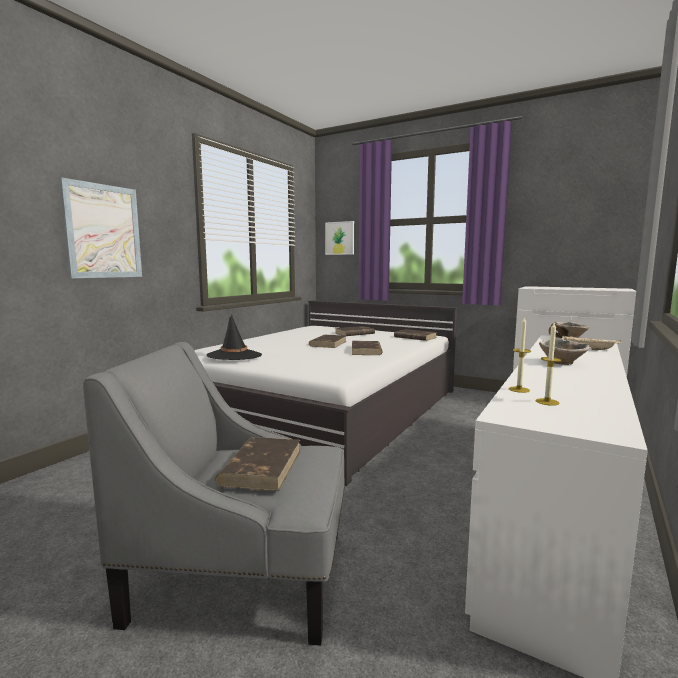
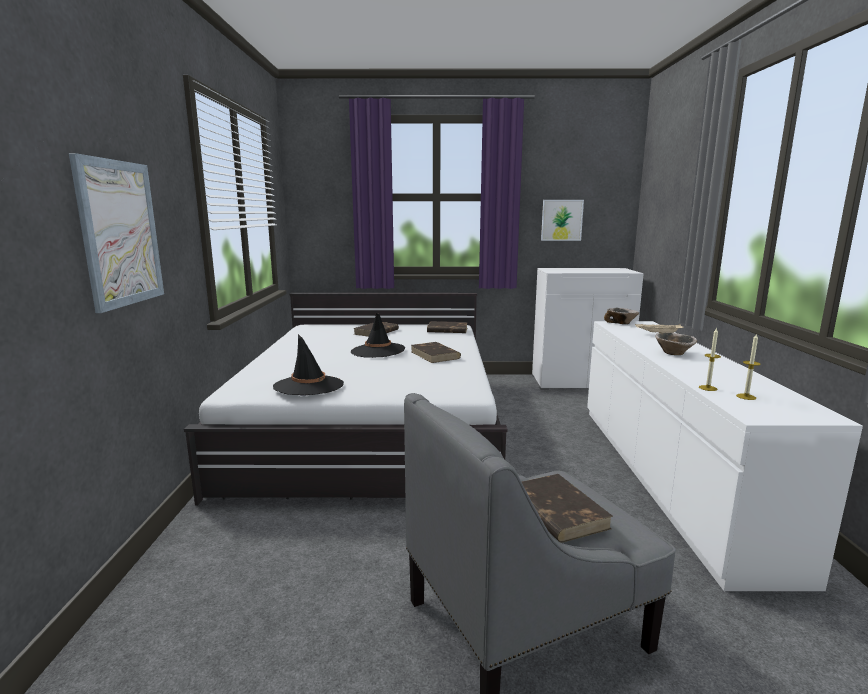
camera: 30 degrees left, 5 degrees up
(328, 343) = (378, 351): brown book -> black hat
(339, 238) = (321, 213): picture -> picture (561, 220)

